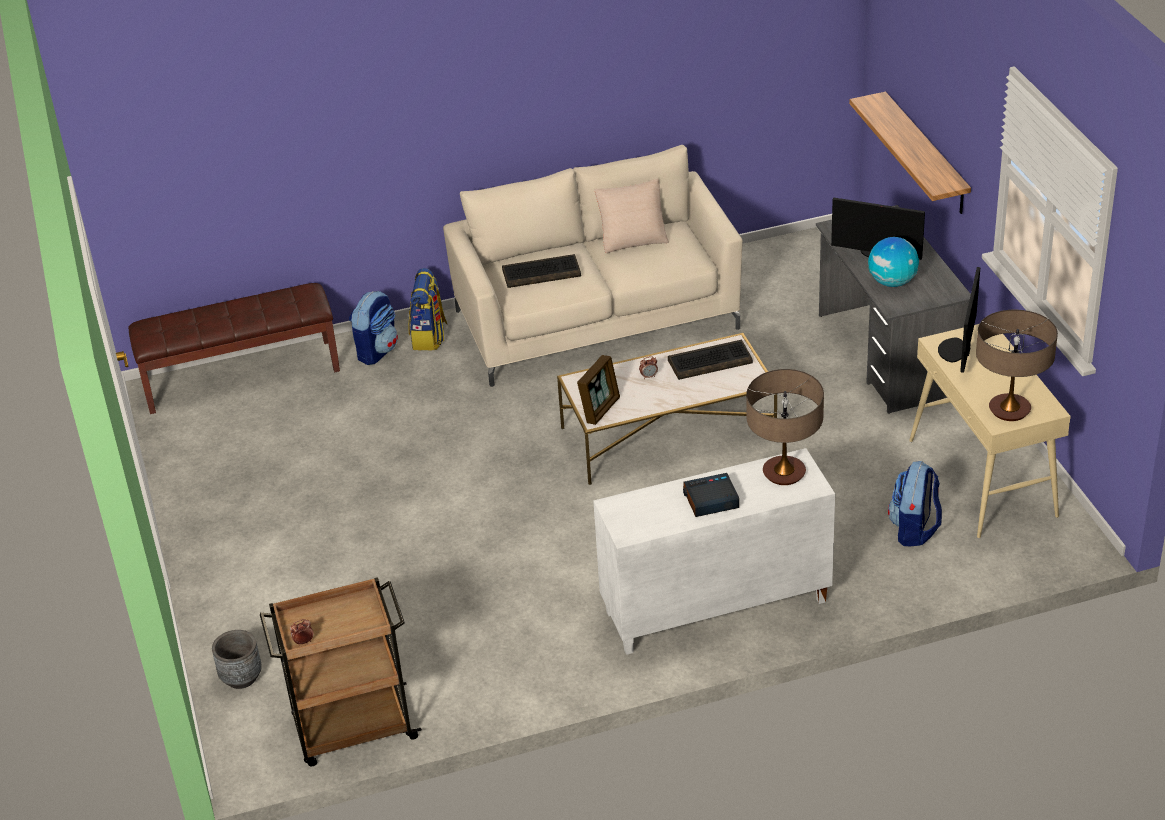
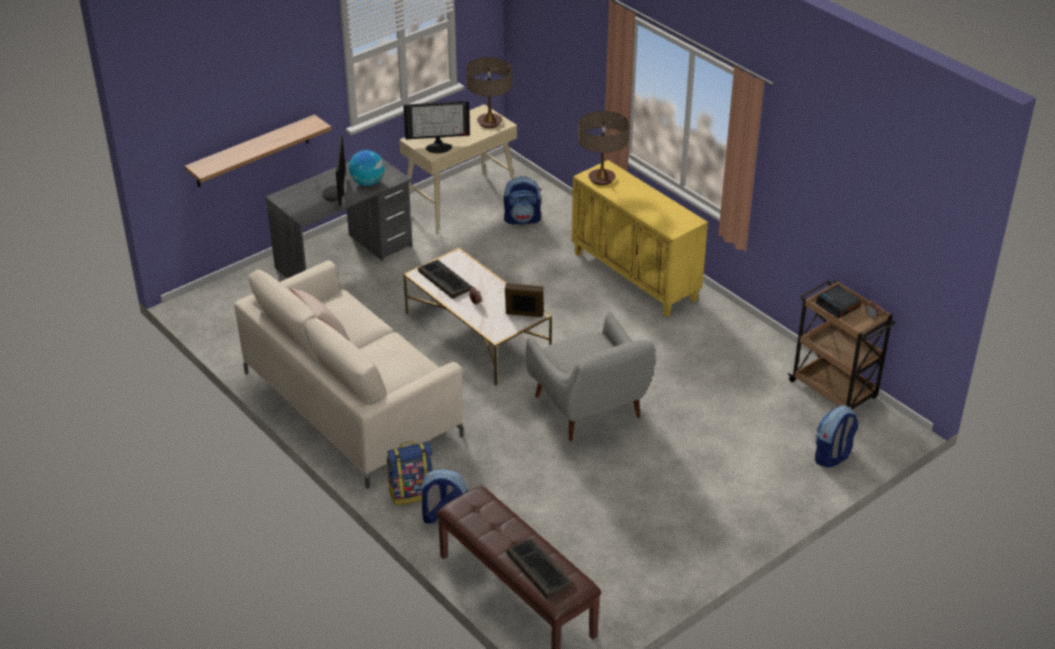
camera: 115 degrees left, 0 degrees up
(241, 677) = (832, 456): grey planter -> backpack
(467, 491) = (590, 410): none -> grey armchair
(542, 272) = (389, 365): keyboard -> keyboard (538, 569)
(710, 500) = (643, 198): alarm clock -> alarm clock (838, 306)
(715, 608) = (636, 277): white cabinet -> yellow cabinet

